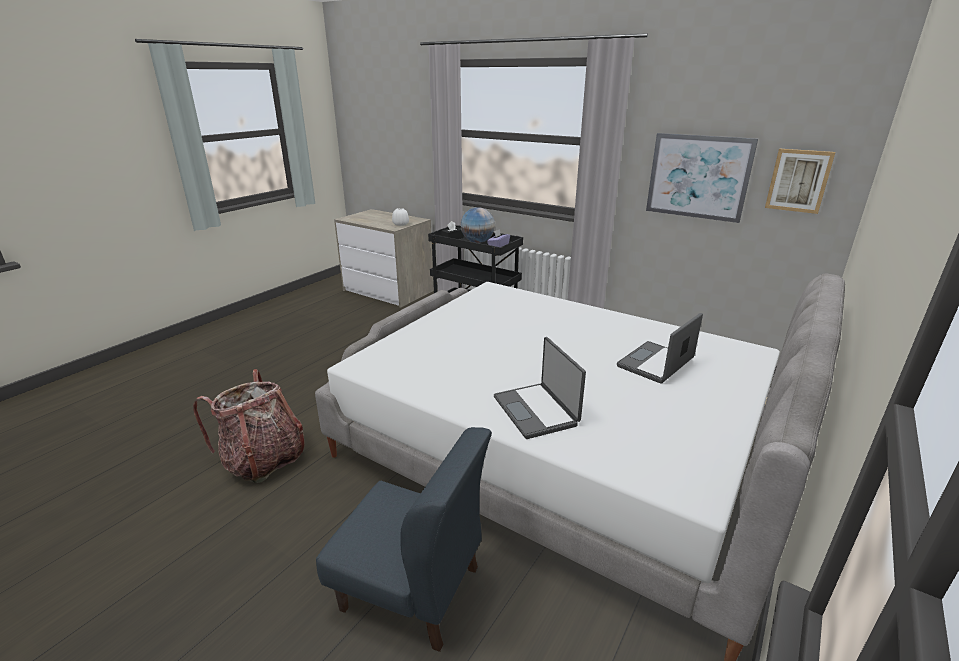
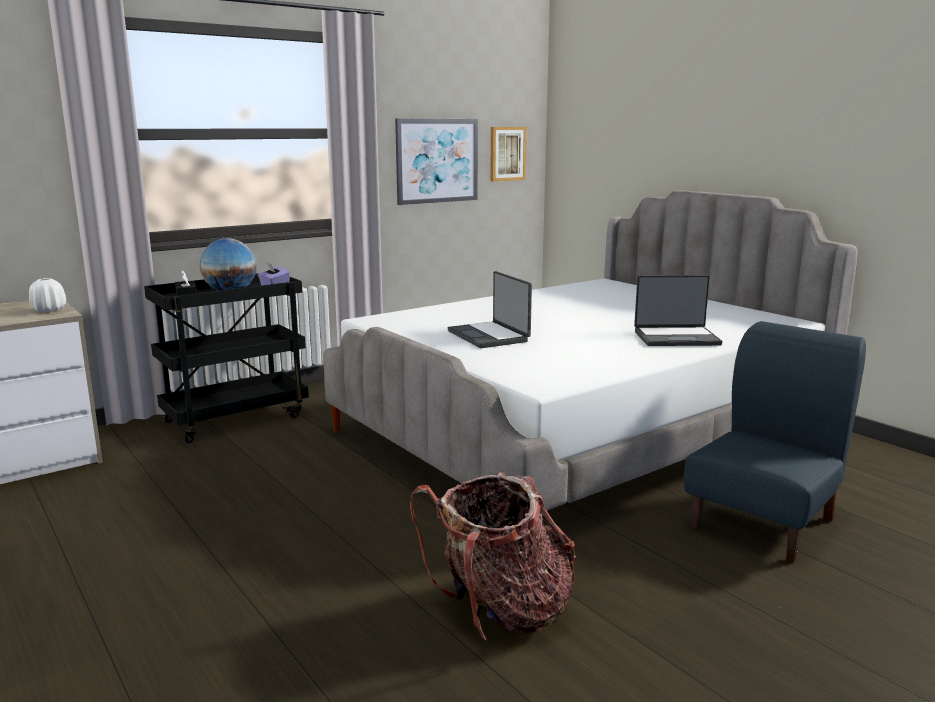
camera: 70 degrees left, 10 degrees down
(656, 364) = (610, 302): laptop -> laptop (489, 336)

